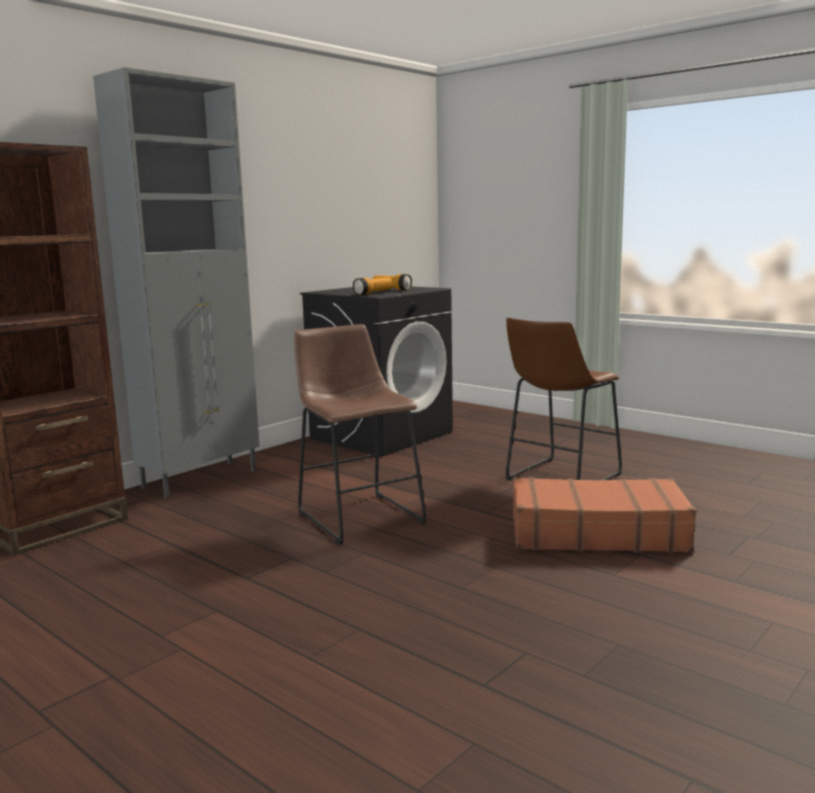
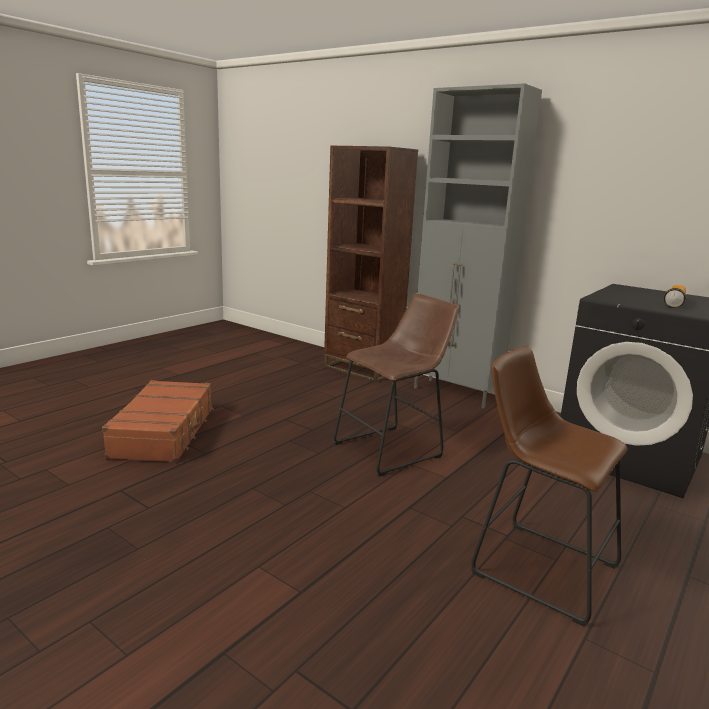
camera: 85 degrees right, 5 degrees up
(373, 293) = (621, 298): flashlight -> none
(596, 533) = (359, 570): brown suitcase -> brown suitcase (165, 432)

